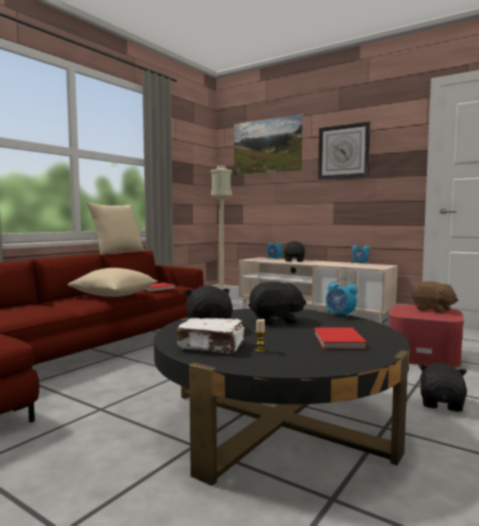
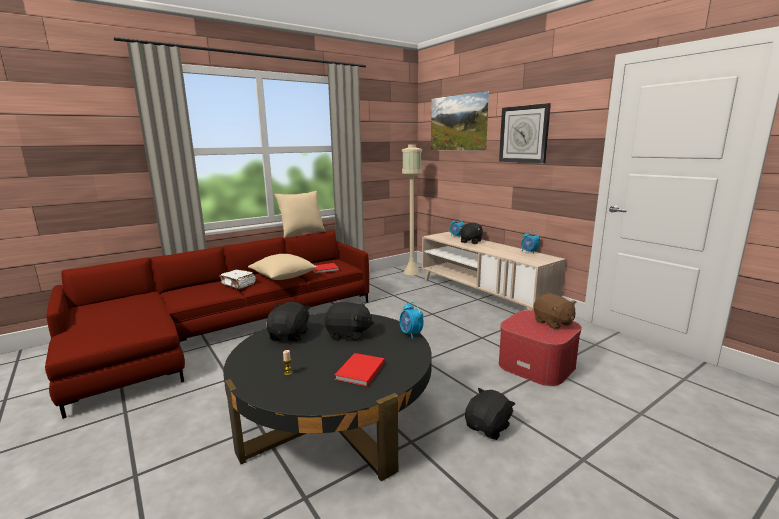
camera: 20 degrees right, 10 degrees up
(212, 347) = (262, 362): white book -> white book (238, 284)

